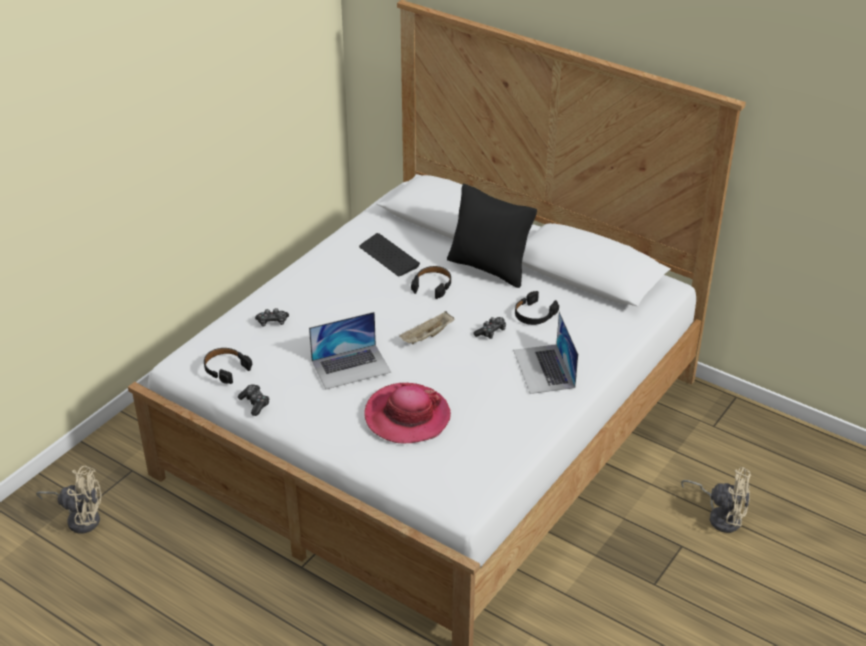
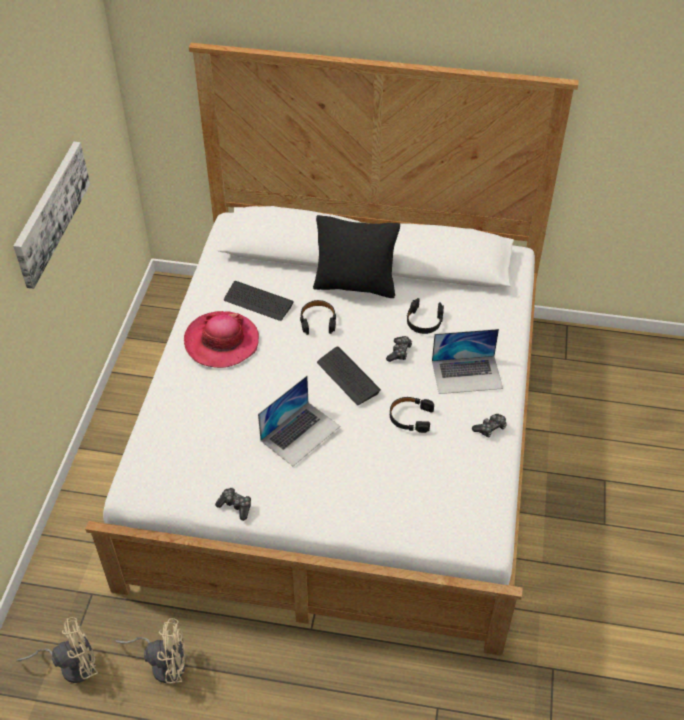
camera: 25 degrees left, 10 degrees up
(214, 110) = (50, 212): none -> picture
(226, 369) = (184, 479): black headphones -> black headphones (410, 417)
(272, 322) = (195, 410): game controller -> game controller (490, 428)
(407, 416) = (382, 467): hat -> hat (221, 342)
(427, 337) = (348, 377): beige tray -> keyboard
(544, 369) = (467, 374): laptop -> laptop turned 60 degrees counterclockwise
(721, 516) = (618, 441): beige fan -> beige fan (163, 663)

